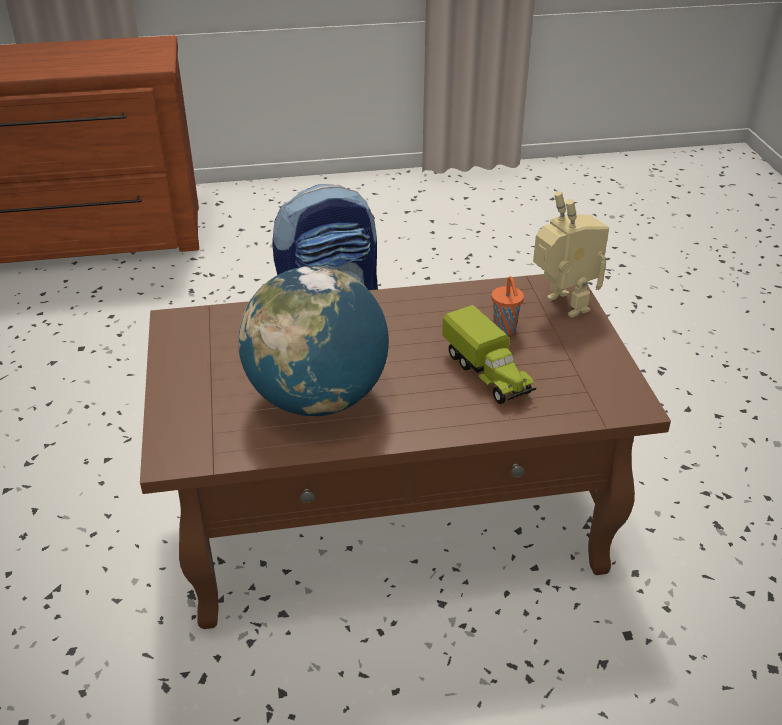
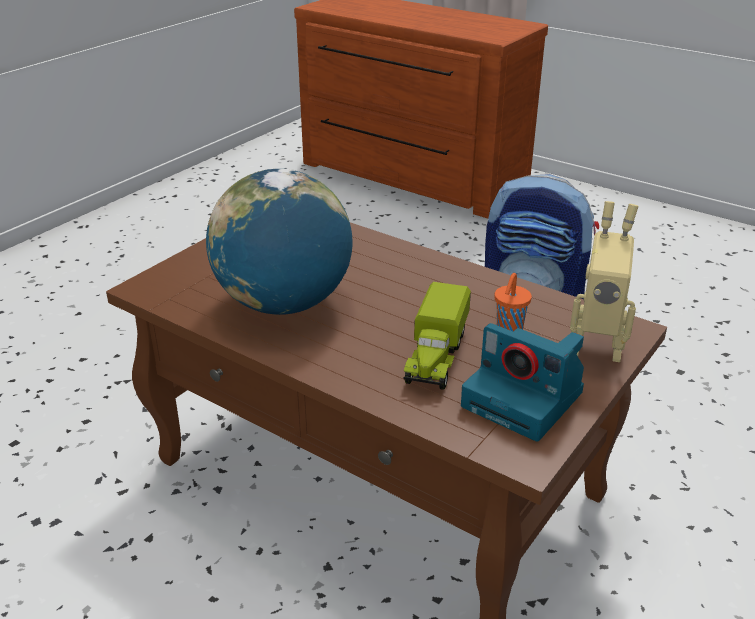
camera: 45 degrees right, 5 degrees down
(562, 306) = (596, 345): toy robot -> toy robot turned 90 degrees clockwise
(580, 369) = (525, 400): none -> camera

